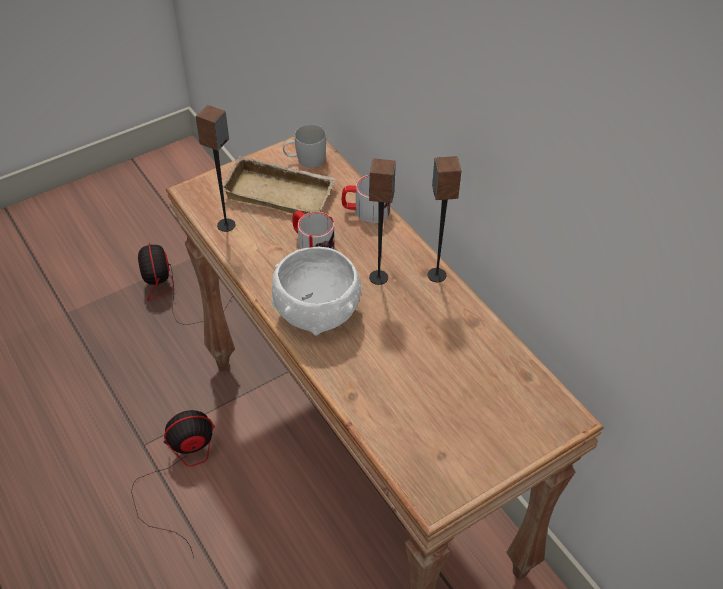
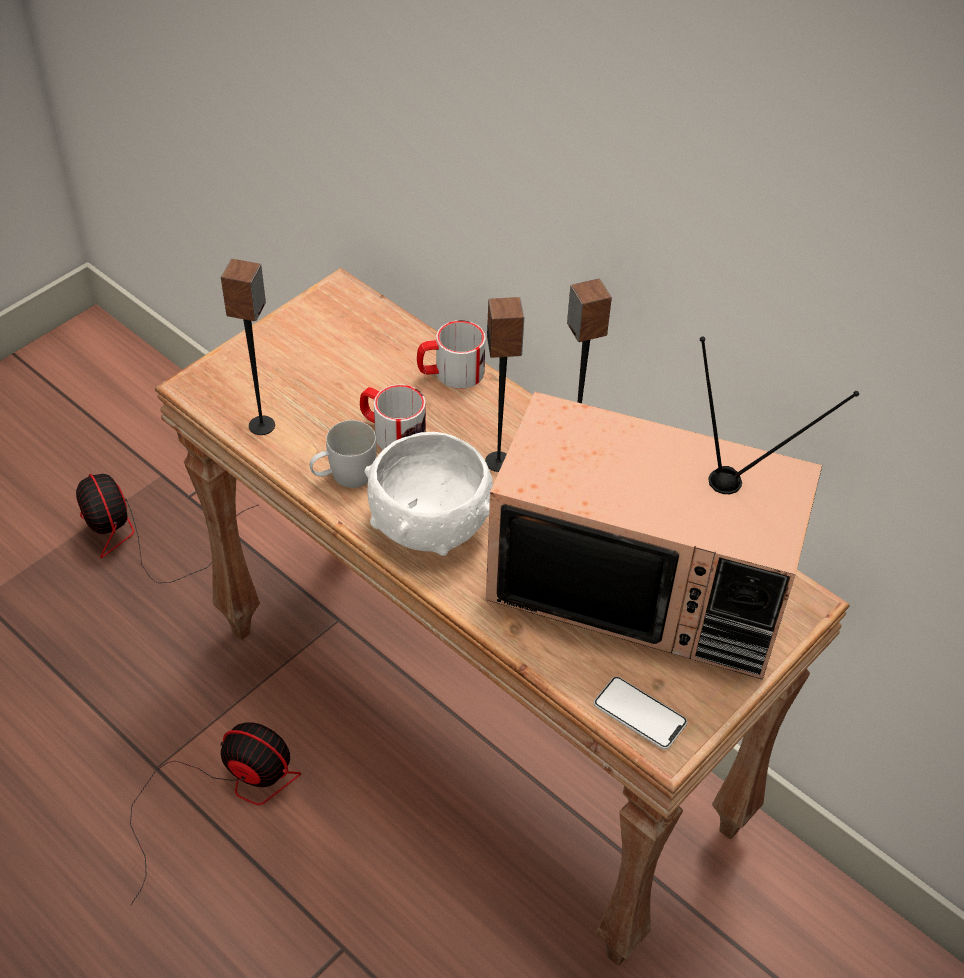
camera: 15 degrees left, 0 degrees up
(181, 471) = (223, 793): fan -> fan turned 60 degrees clockwise
(281, 192) = (325, 366): beige tray -> none
(305, 160) = (343, 315): white mug -> white mug (344, 476)
(421, 474) = (639, 714): none -> phone
(455, 382) = (644, 584): none -> television

